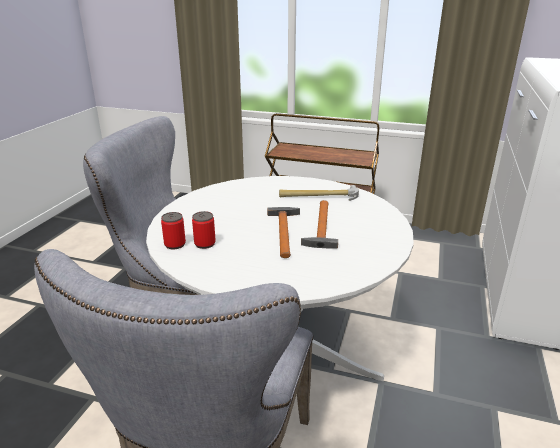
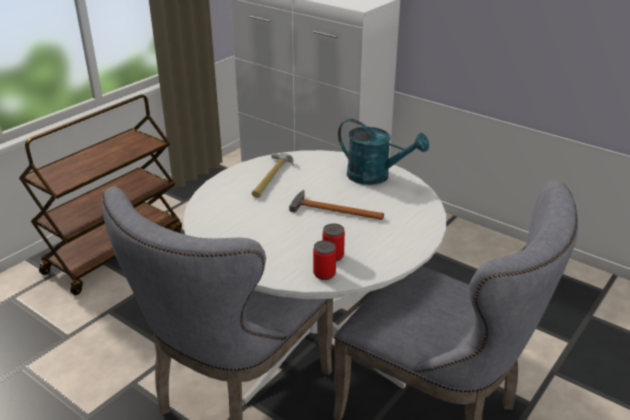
camera: 70 degrees left, 5 degrees up
(321, 227) = (337, 191): hammer -> none
(371, 242) = (376, 176): none -> turquoise watering can

